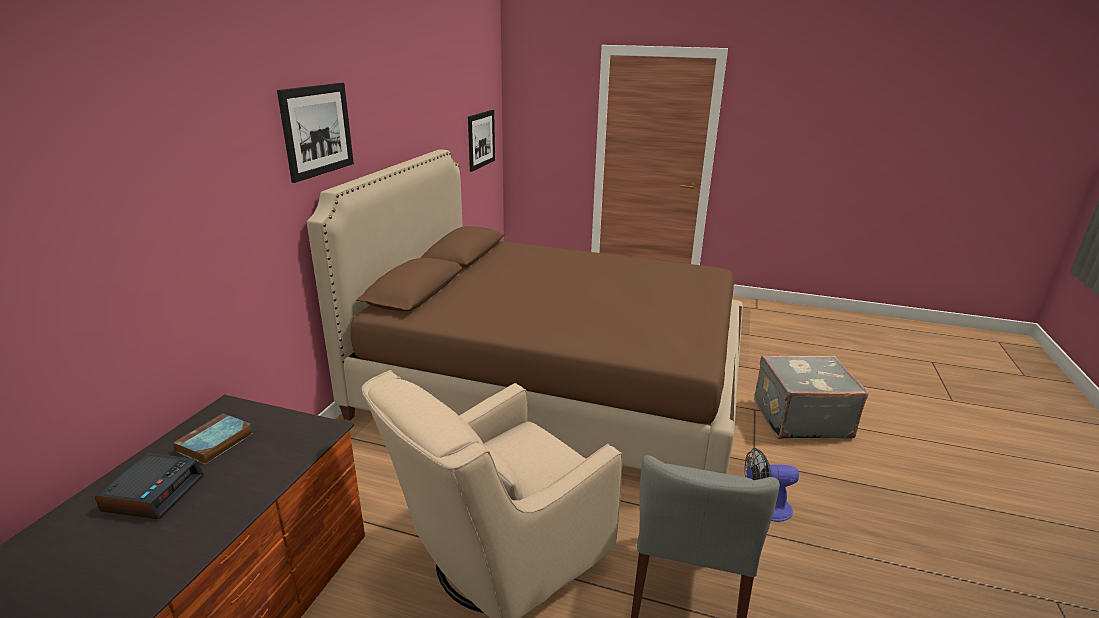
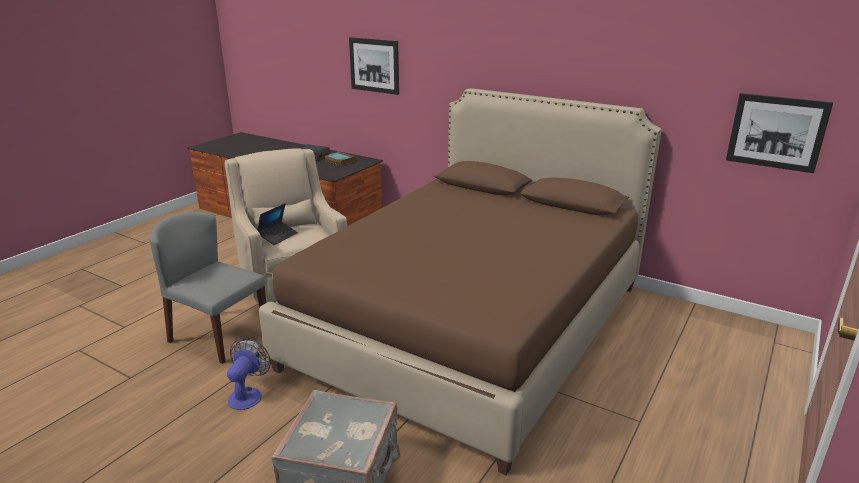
camera: 105 degrees right, 0 degrees up
(317, 130) = (481, 48): picture -> picture (374, 65)
(545, 470) = (278, 236): none -> laptop

